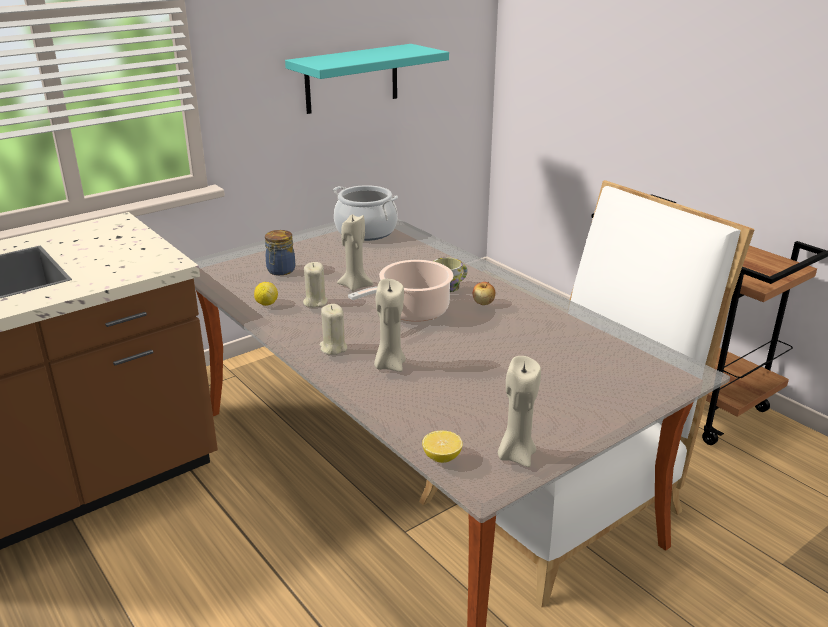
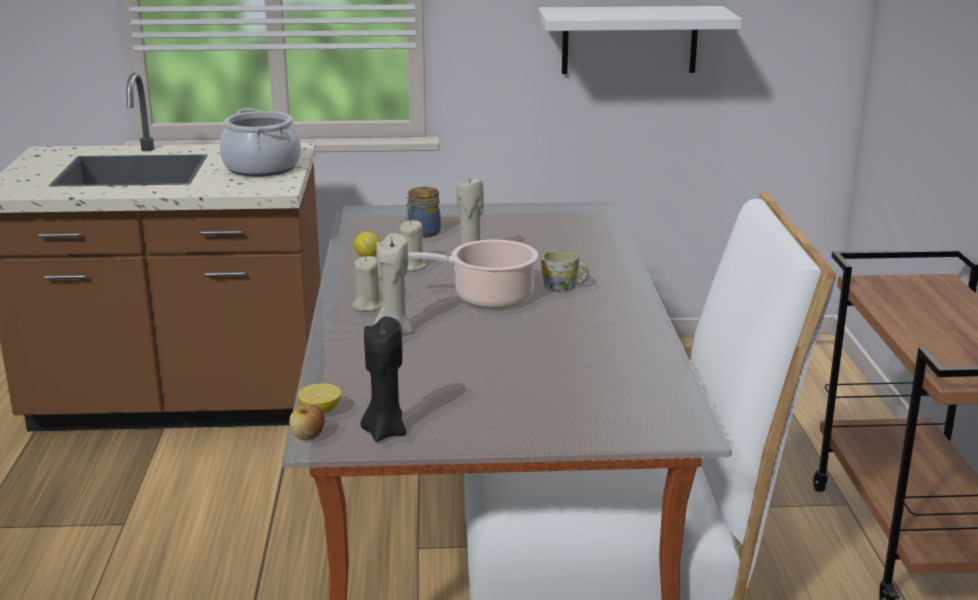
camera: 35 degrees right, 5 degrees down
(352, 78) = (629, 40): turquoise shelf -> white shelf
(366, 231) = (562, 218): cooking pot -> cooking pot (261, 168)
(483, 303) = (573, 309): apple -> apple (308, 437)
(516, 455) = (384, 432): beige candle -> black candle

